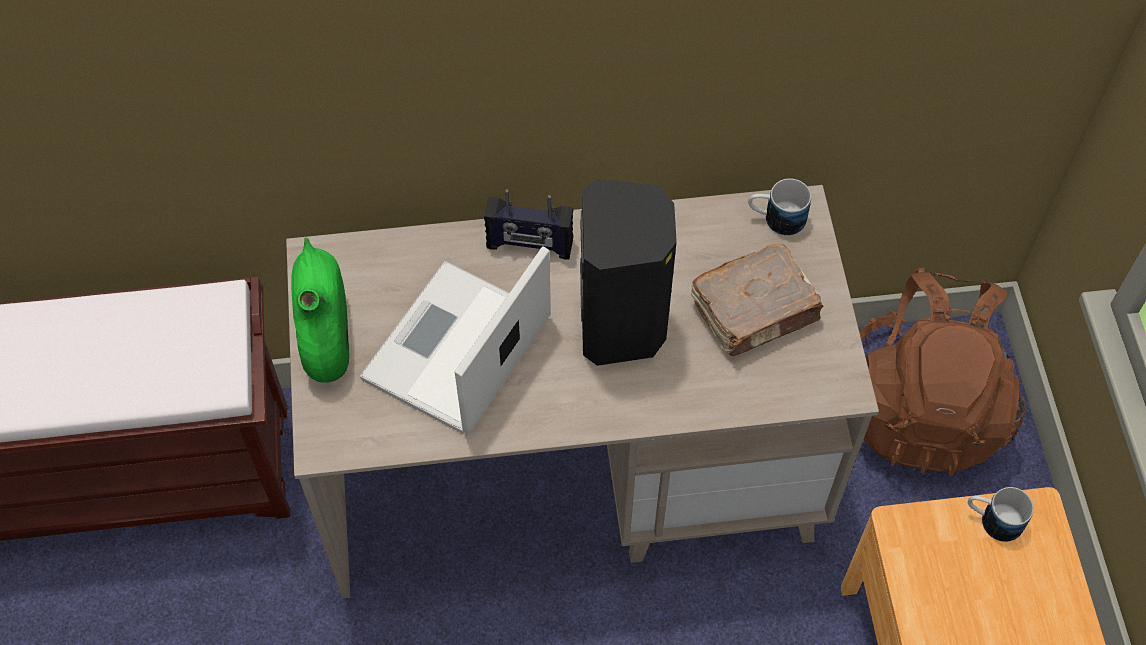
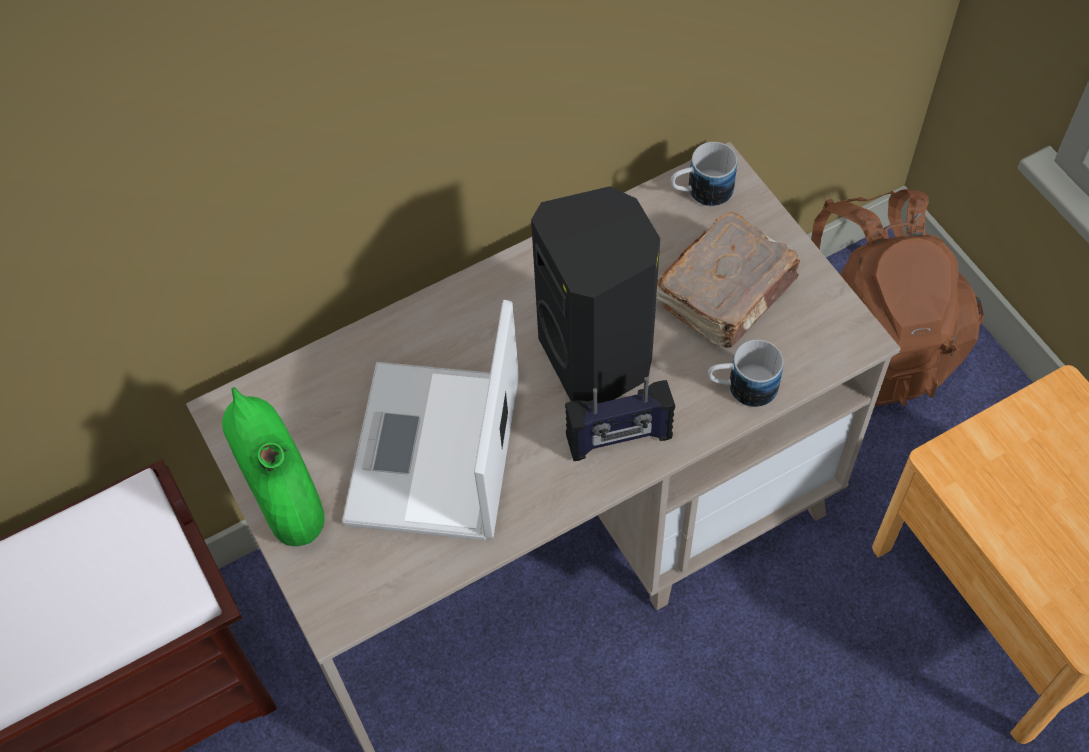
camera: 20 degrees left, 0 degrees up
(529, 245) = (459, 312): radio -> radio (619, 439)
(992, 520) = (1028, 419): mug -> mug (741, 387)

